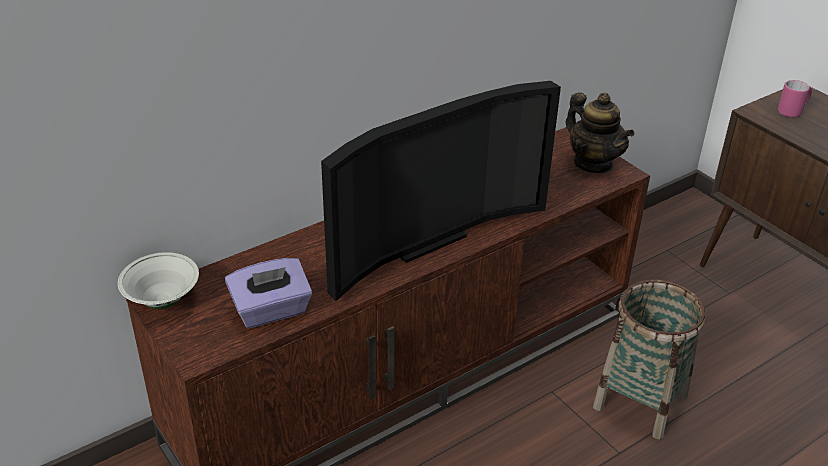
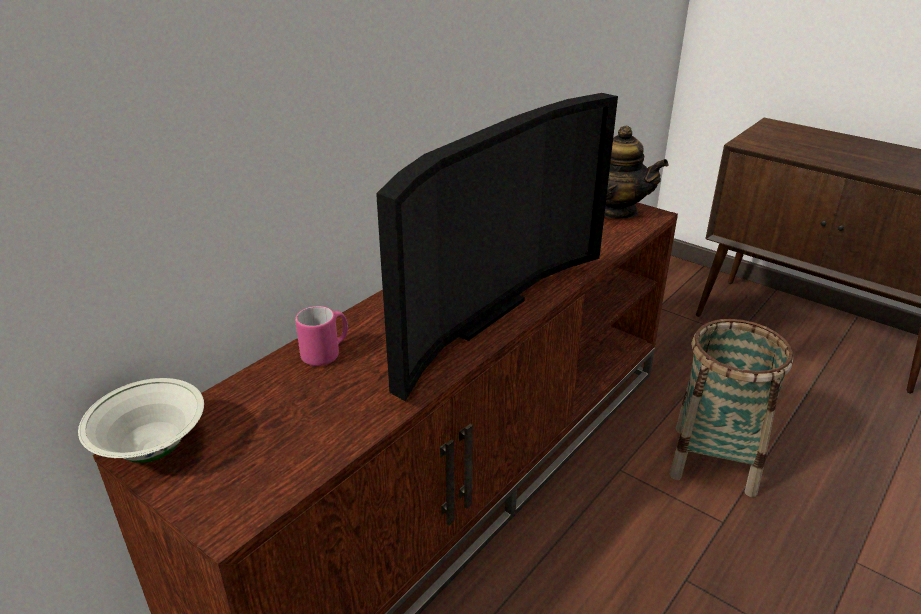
camera: 15 degrees left, 5 degrees down
(271, 311) = (318, 432): purple tissue box -> none
(792, 111) = (779, 139): pink mug -> pink mug (326, 354)

